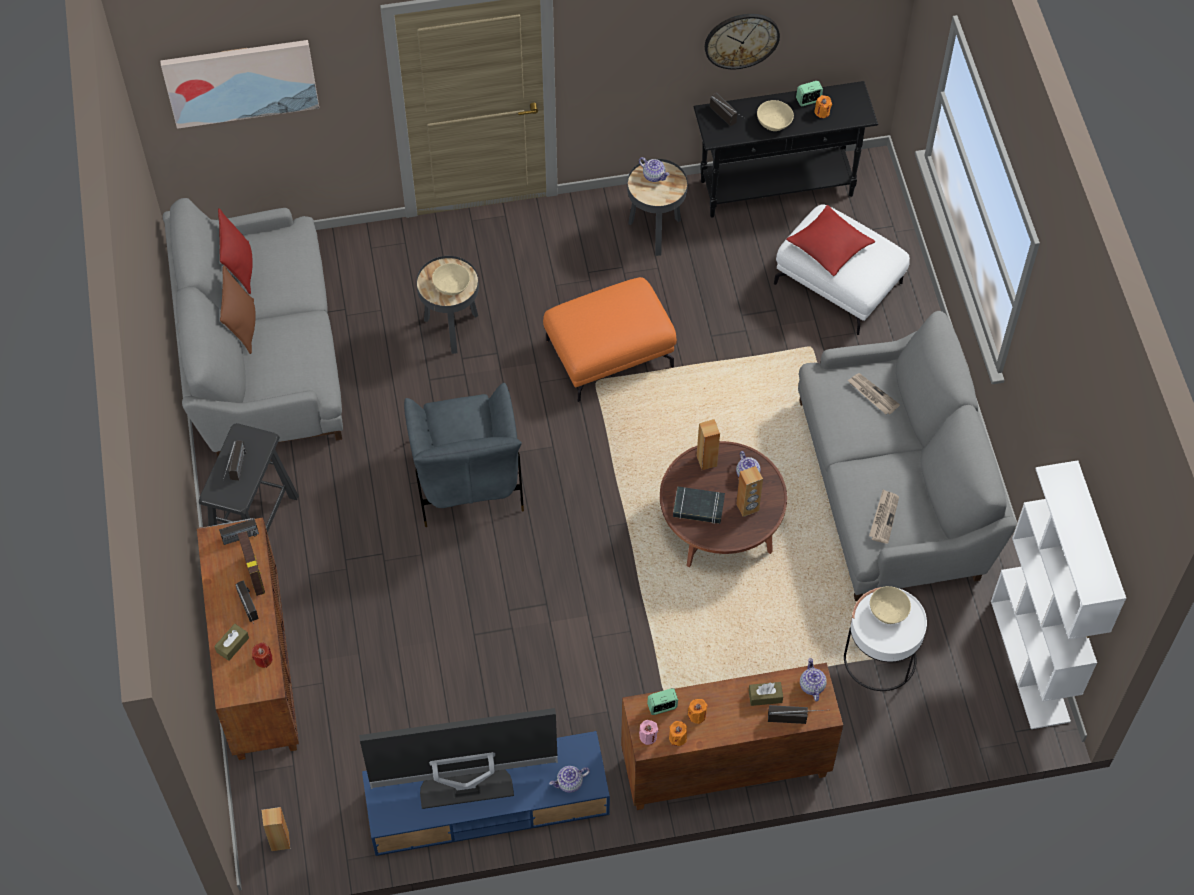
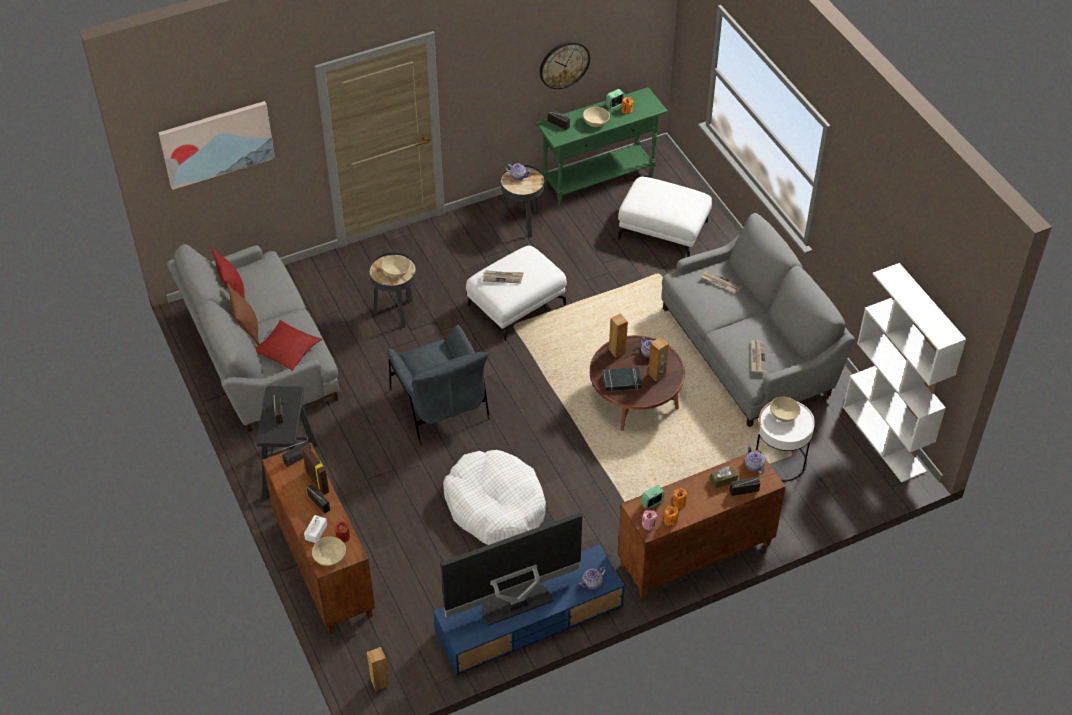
camera: 15 degrees left, 10 degrees down
(232, 645) = (316, 532): brown tissue box -> white tissue box
(239, 684) = (330, 557): none -> beige bowl
(493, 636) = (495, 507): none -> white dog bed
(590, 320) = (503, 277): none -> newspaper
(609, 352) = (516, 304): orange ottoman -> white ottoman
(777, 188) = (599, 180): black console table -> green console table
(829, 246) = (655, 199): red pillow -> red pillow (287, 350)

